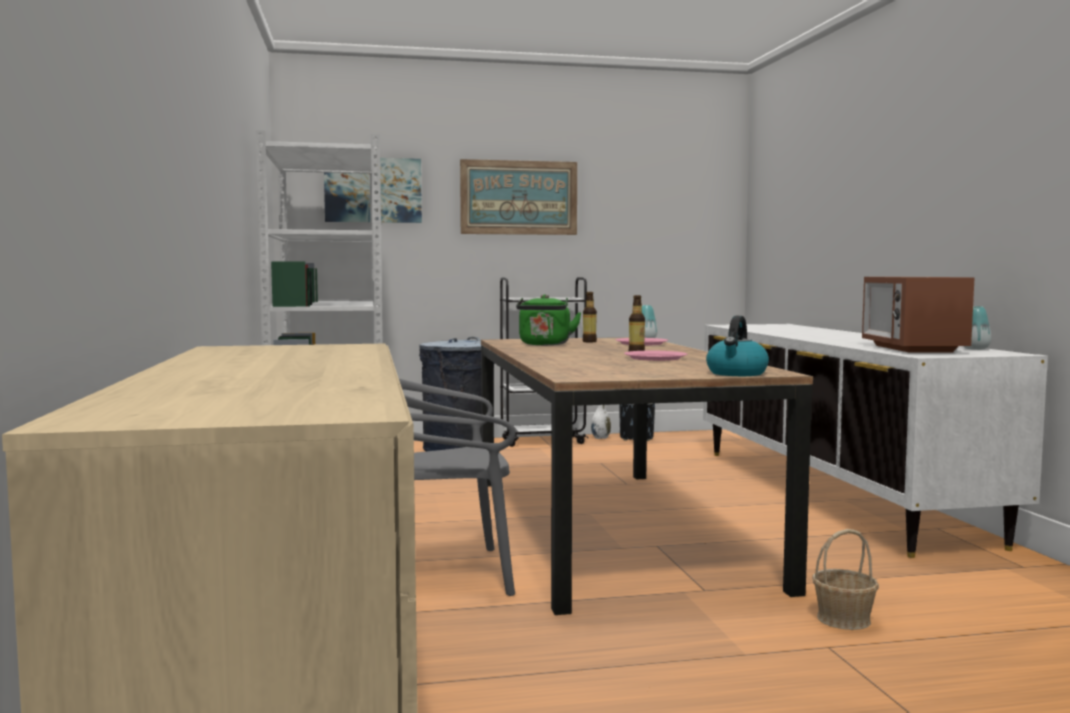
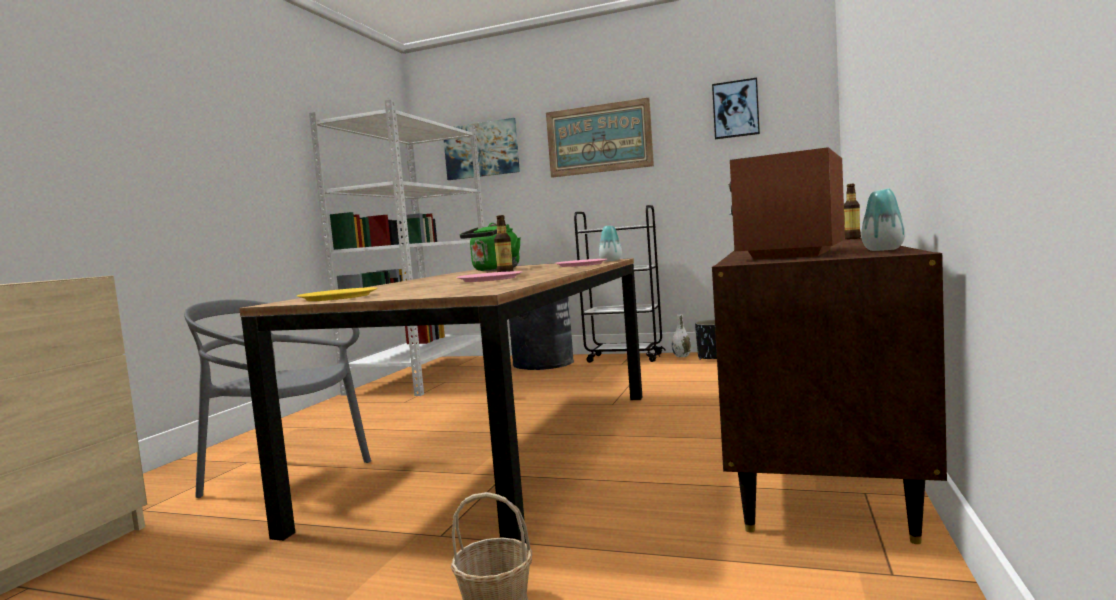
camera: 30 degrees right, 0 degrees up
(589, 341) = (549, 265): bottle -> bottle (852, 239)
(611, 373) = (338, 297): none -> yellow plate
(659, 188) = (735, 109): none -> picture
(737, 373) = (439, 294): kettle -> none
(832, 493) = (810, 430): white cabinet -> brown cabinet

